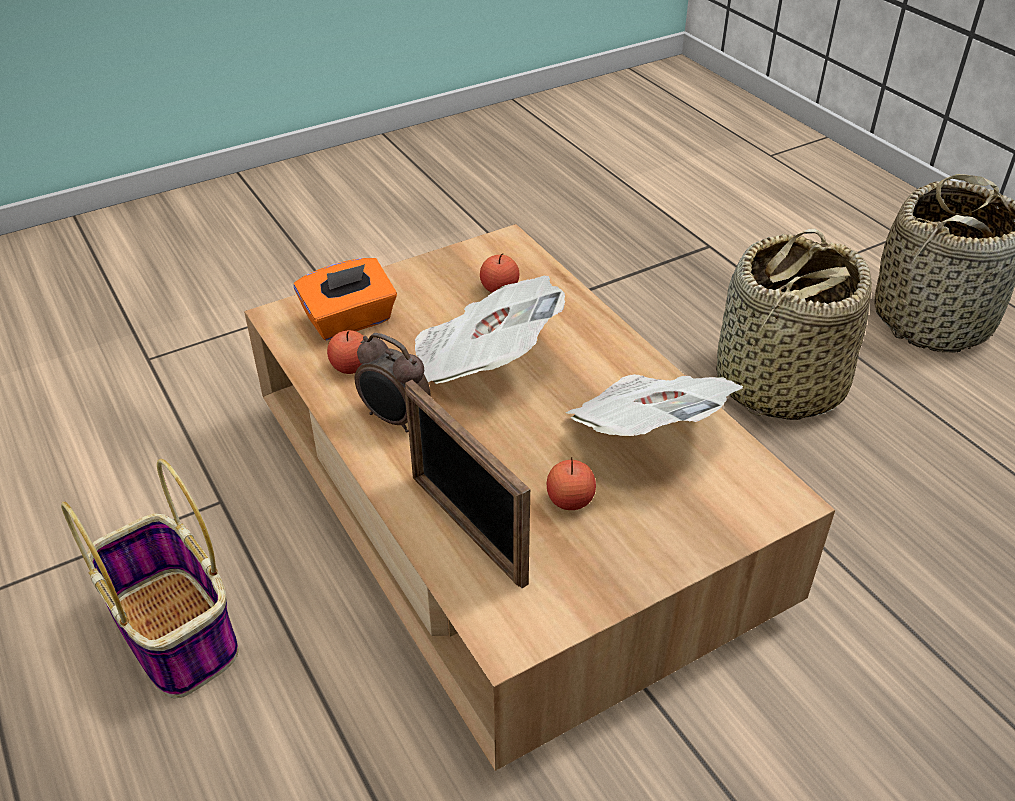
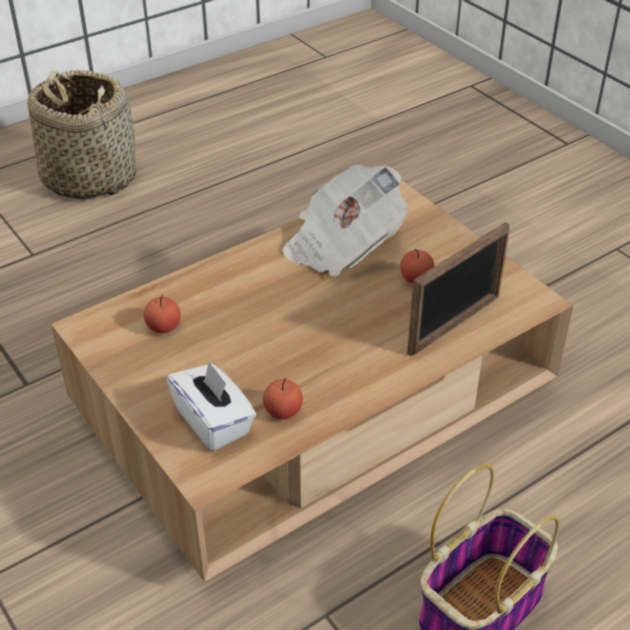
camera: 95 degrees left, 0 degrees up
(350, 321) = (214, 422): orange tissue box -> white tissue box
(394, 419) = (348, 374): alarm clock -> none
(482, 362) = (270, 330): newspaper -> none
(777, 384) = (163, 257): basket -> none

